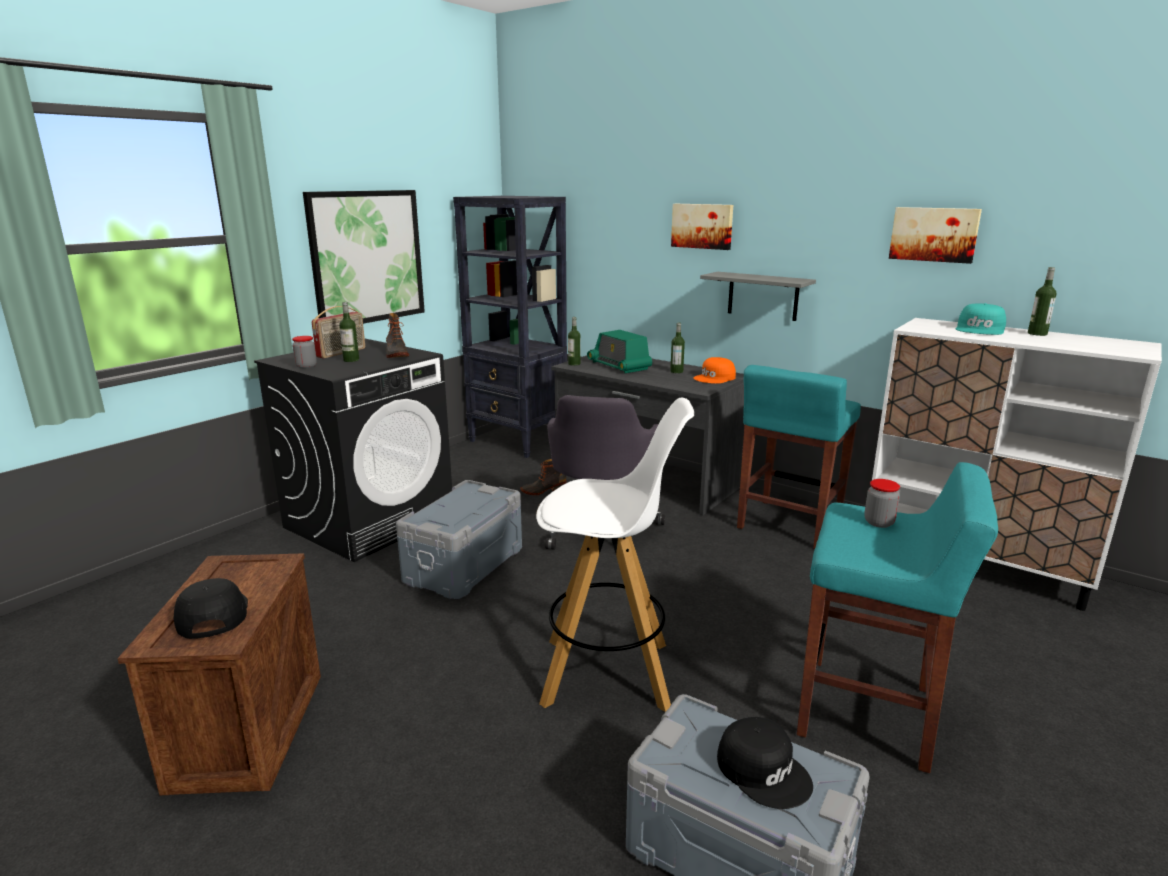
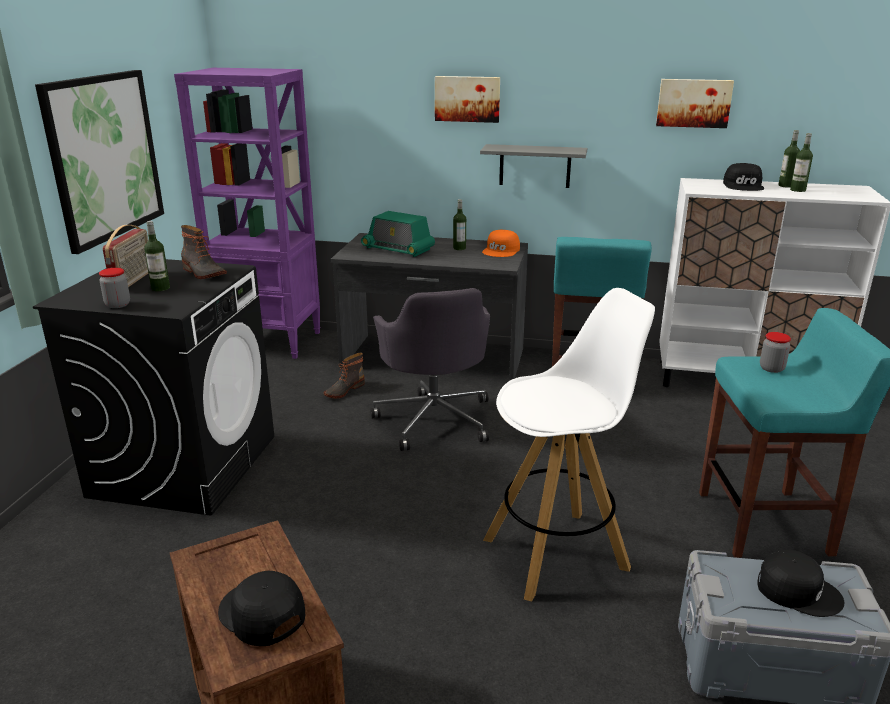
camera: 25 degrees left, 5 degrees up
(465, 565) = (336, 488): grey storage box -> none
(518, 441) = (270, 341): black bookcase -> purple bookcase
(574, 364) = (351, 253): bottle -> bottle (797, 190)
(981, 329) = (744, 185): turquoise cap -> black cap

